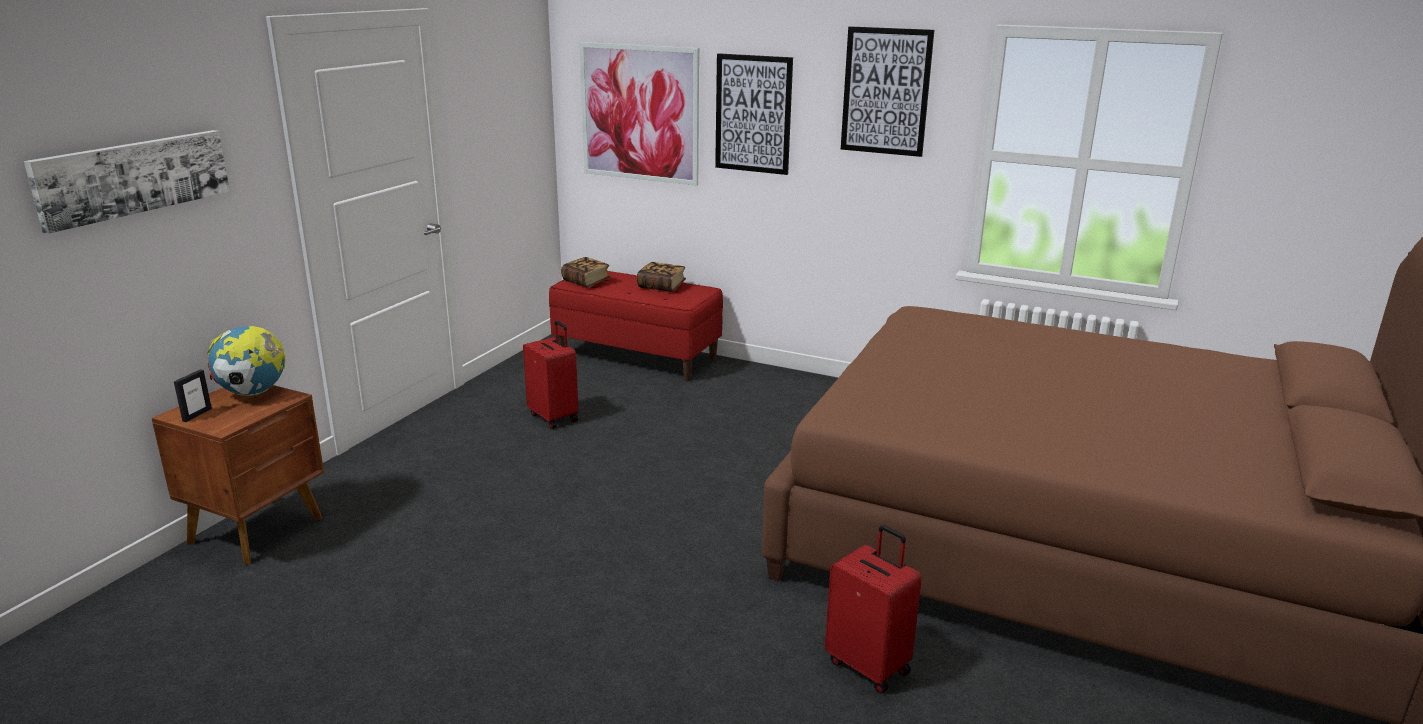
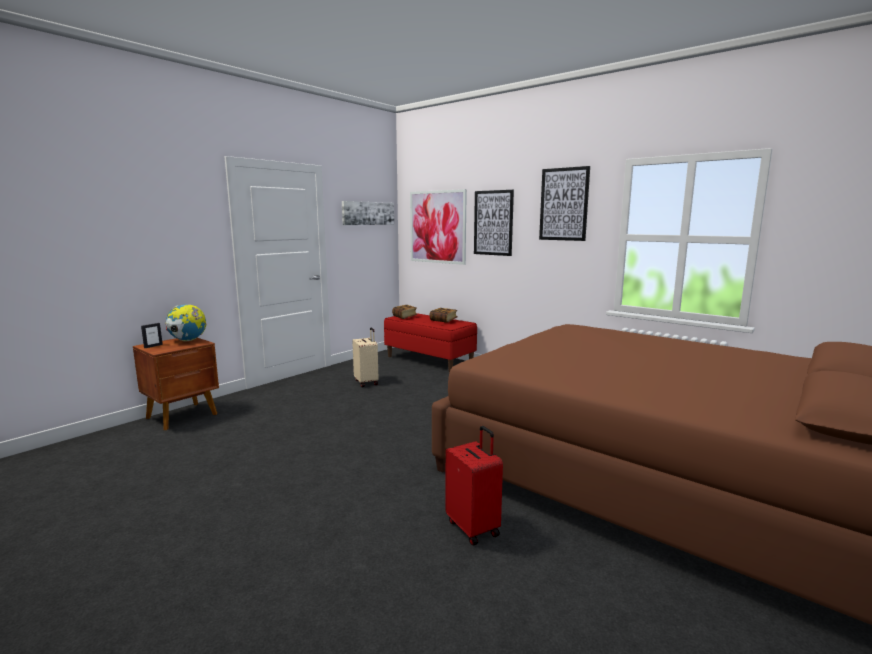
camera: 15 degrees right, 10 degrees down
(133, 177) = (138, 222): picture -> picture (368, 213)
(554, 417) = (367, 382): red suitcase -> beige suitcase

